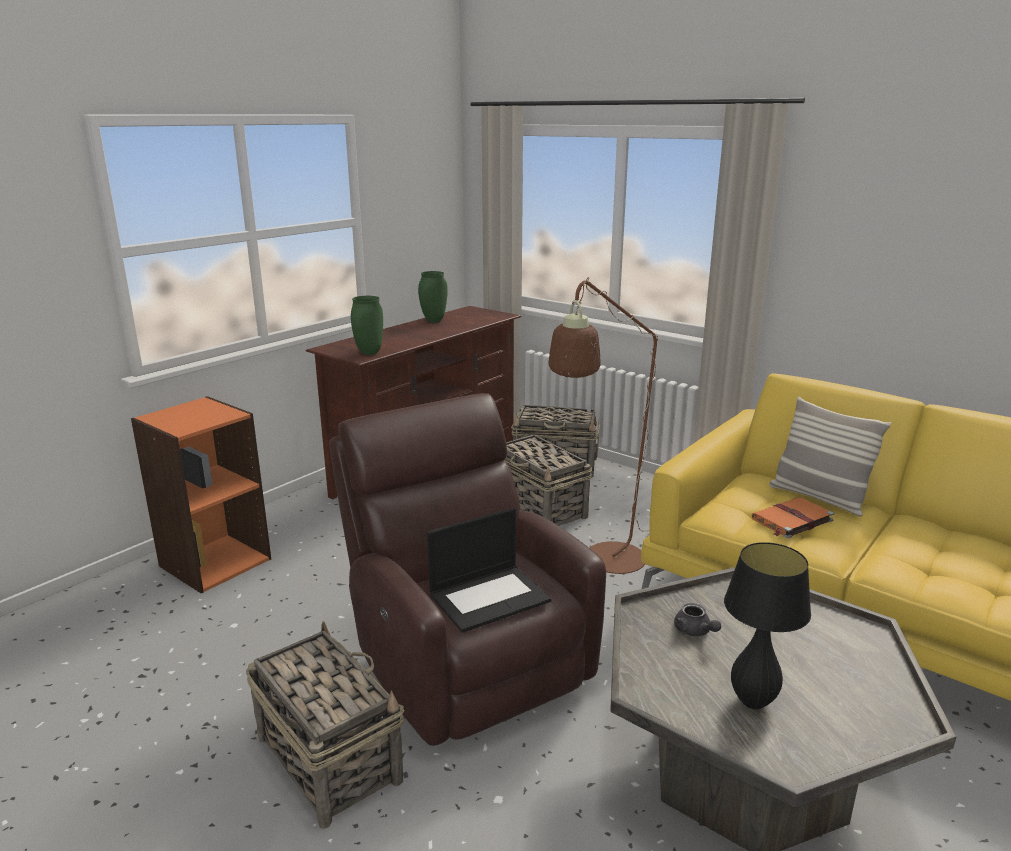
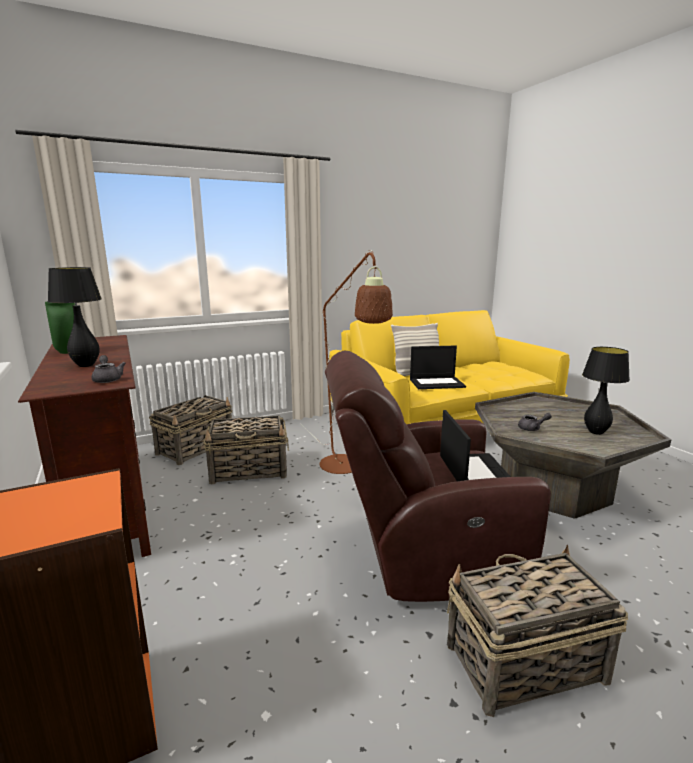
camera: 65 degrees left, 5 degrees down
(368, 353) = (108, 379): green vase -> grey teapot
(400, 337) = (86, 365): none -> black table lamp
(791, 520) = (437, 383): orange book -> laptop

